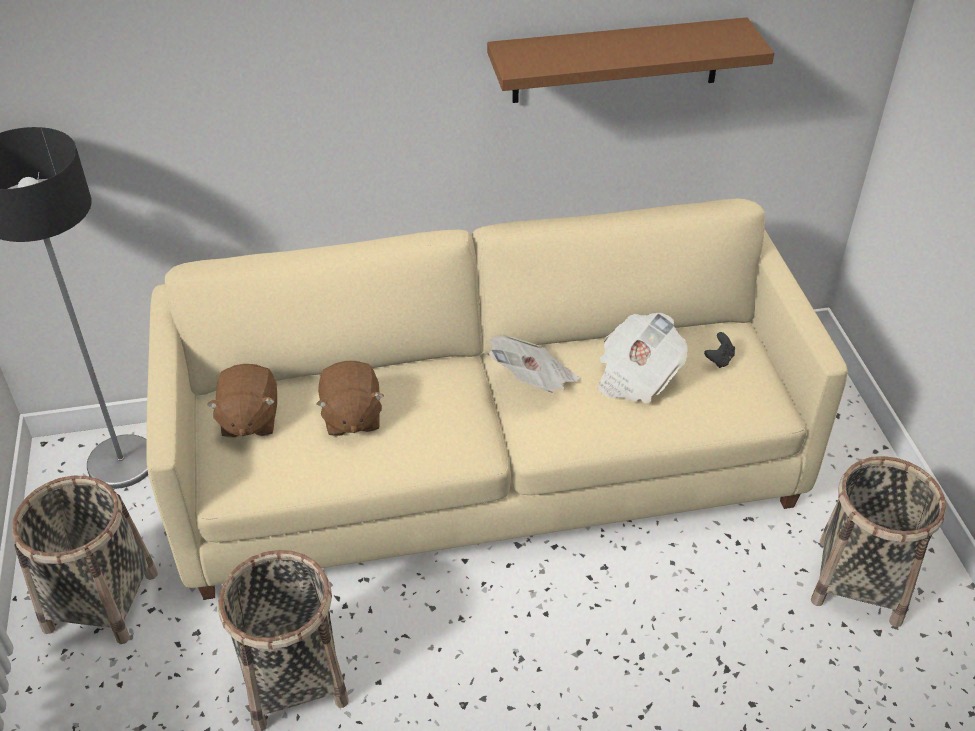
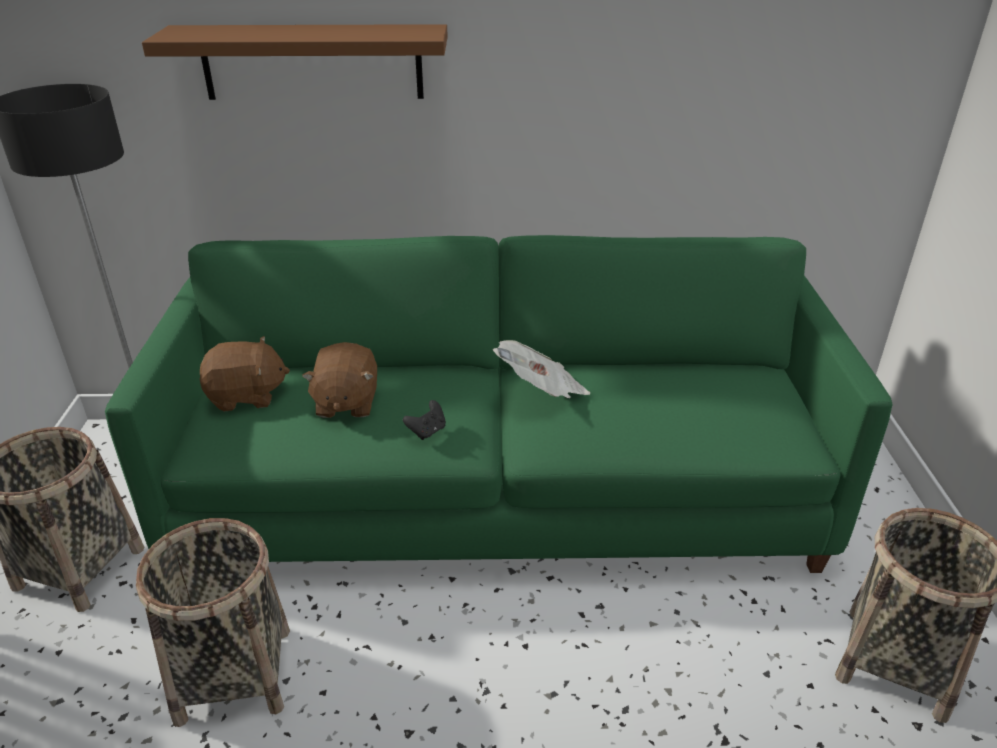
camera: 10 degrees right, 10 degrees down
(249, 419) = (246, 396): brown plush toy -> brown plush toy turned 105 degrees counterclockwise
(489, 466) = (500, 493): beige sofa -> green sofa
(616, 61) = (658, 75): brown shelf -> brown shelf (312, 62)
(636, 376) = (652, 398): newspaper -> none
(719, 359) = (746, 394): black game controller -> black game controller (427, 431)

